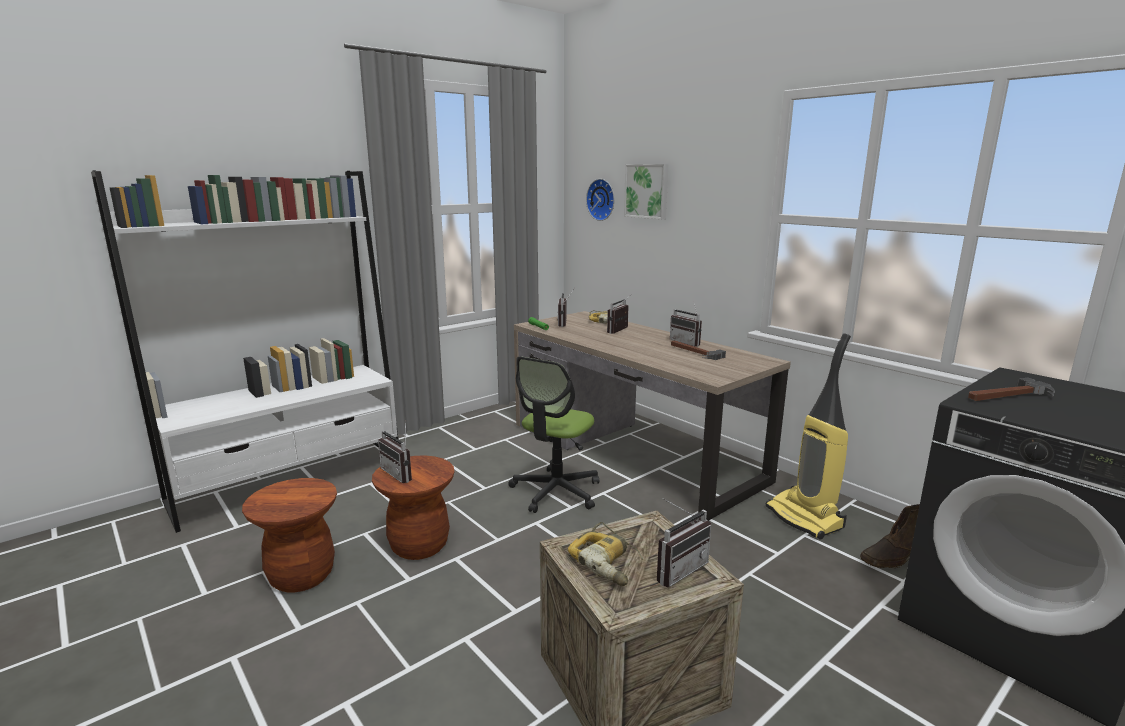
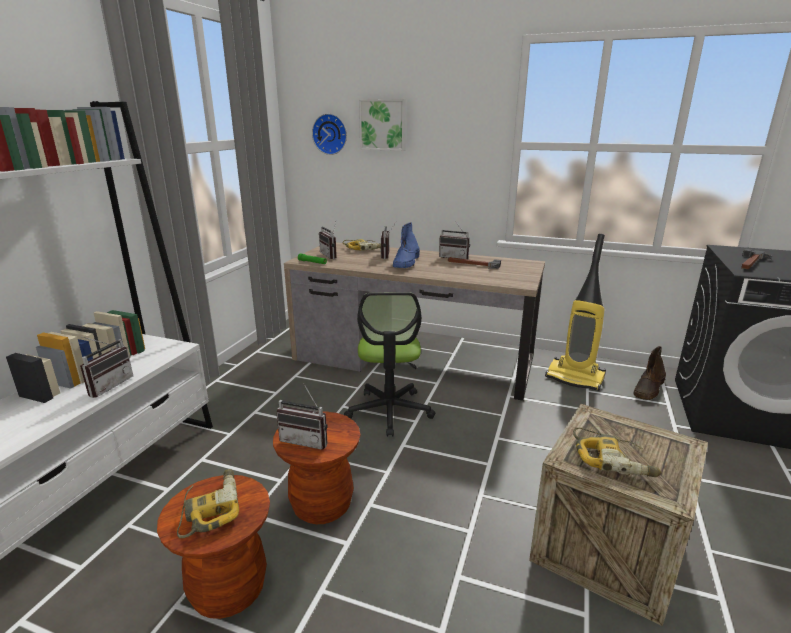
camera: 30 degrees left, 5 degrees up
(289, 496) = (210, 508): none -> power drill
(625, 340) = (406, 263): none -> blue boot
(677, 569) = (659, 447): radio -> radio (108, 385)

